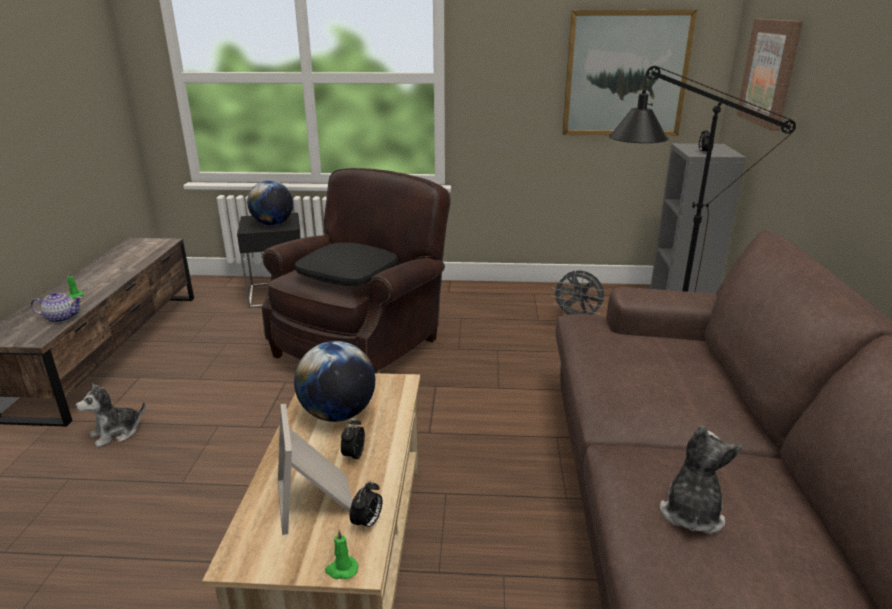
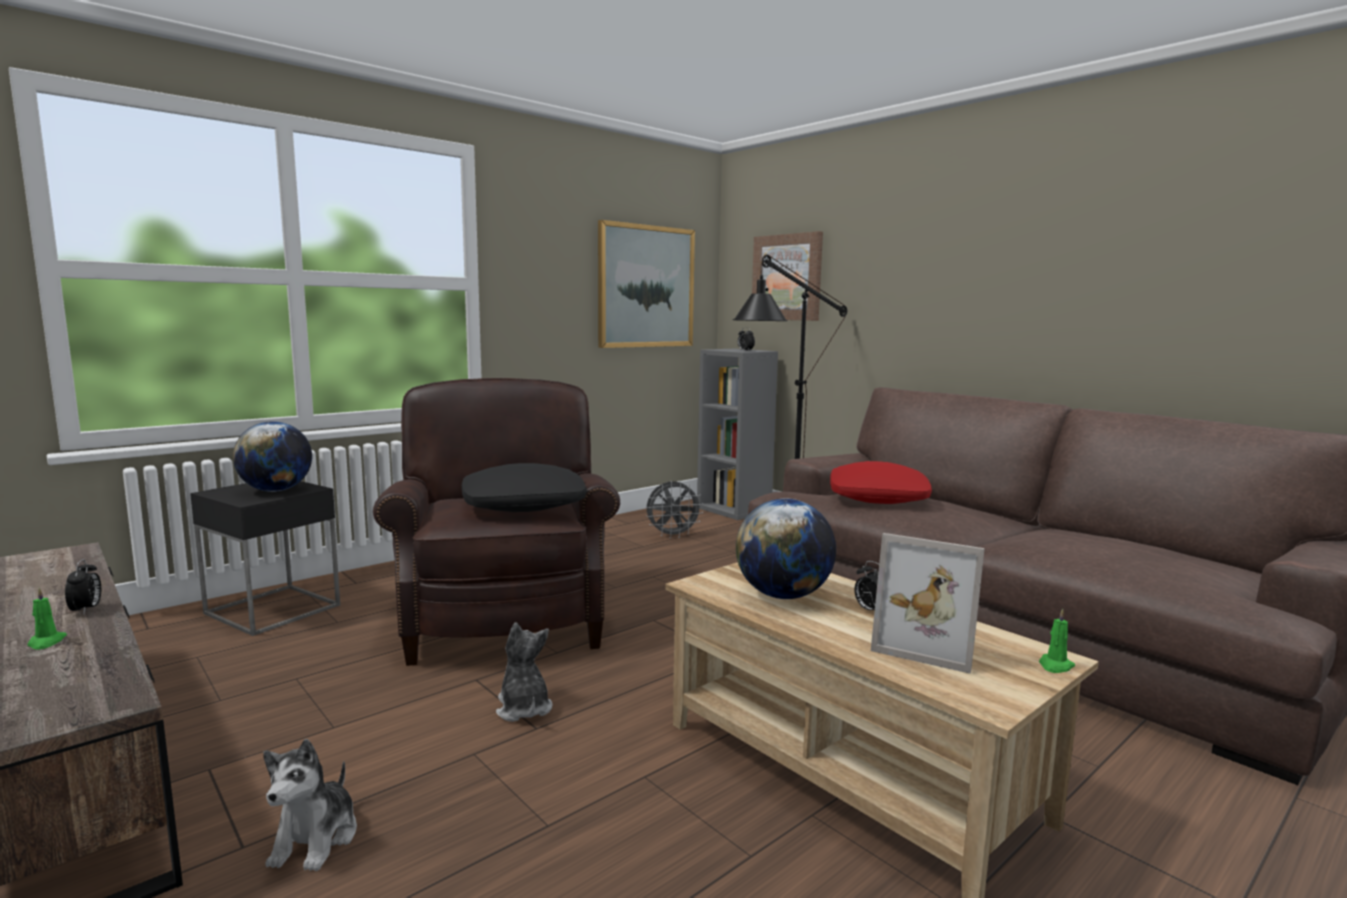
camera: 45 degrees left, 15 degrees down
(61, 318) = (97, 668): teapot -> none
(367, 523) = (993, 637): alarm clock -> alarm clock (86, 610)
(644, 355) = (878, 497): none -> red pillow
(691, 512) = (1099, 551): plush toy -> plush toy (523, 708)

